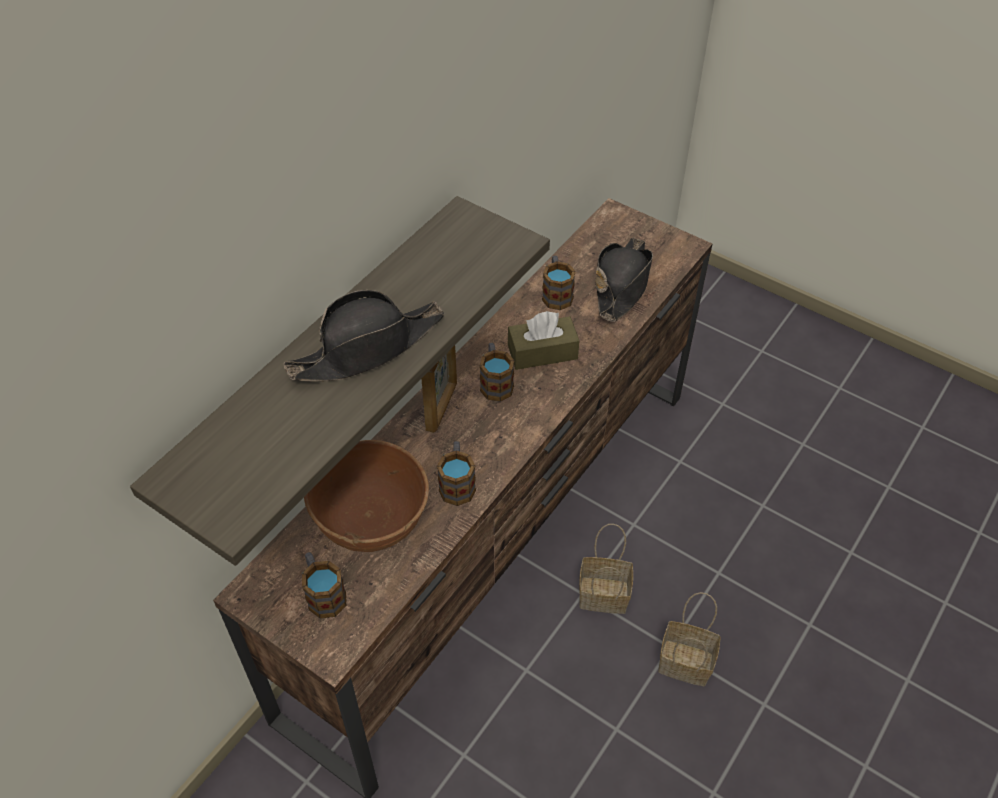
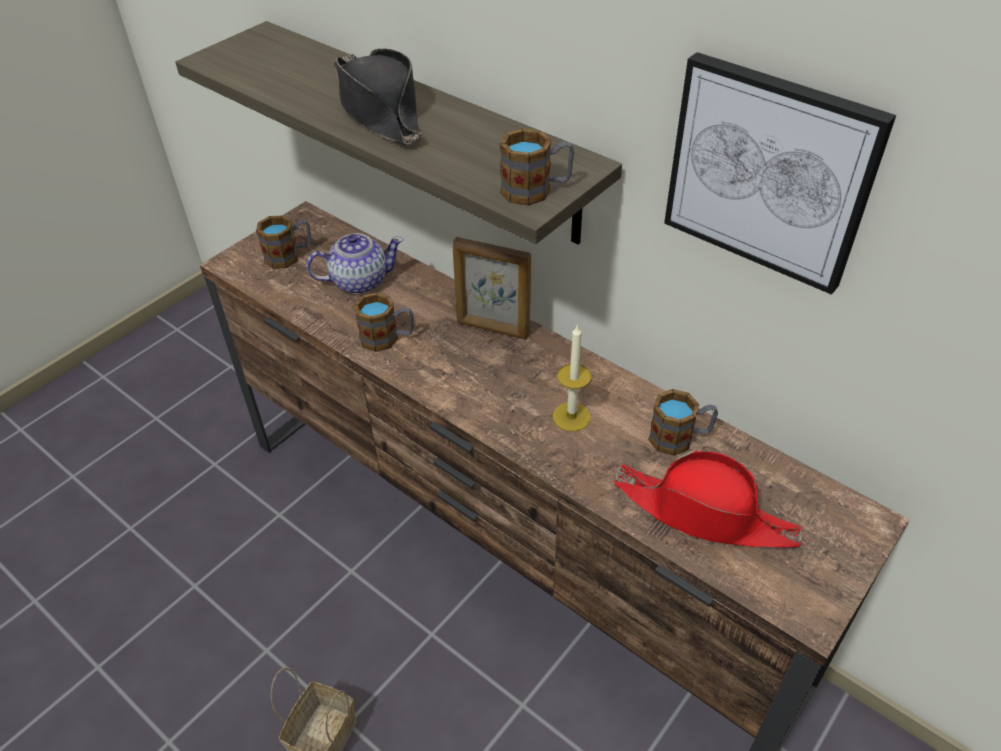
camera: 95 degrees right, 5 degrees down
(371, 519) = (359, 281): brown bowl -> teapot
(495, 382) = (524, 372): mug -> mug (536, 190)
(524, 104) = (769, 172): none -> picture
(542, 352) = (571, 417): brown tissue box -> candle
(605, 594) = (427, 658): basket -> none
(622, 285) = (705, 514): black hat -> red hat

